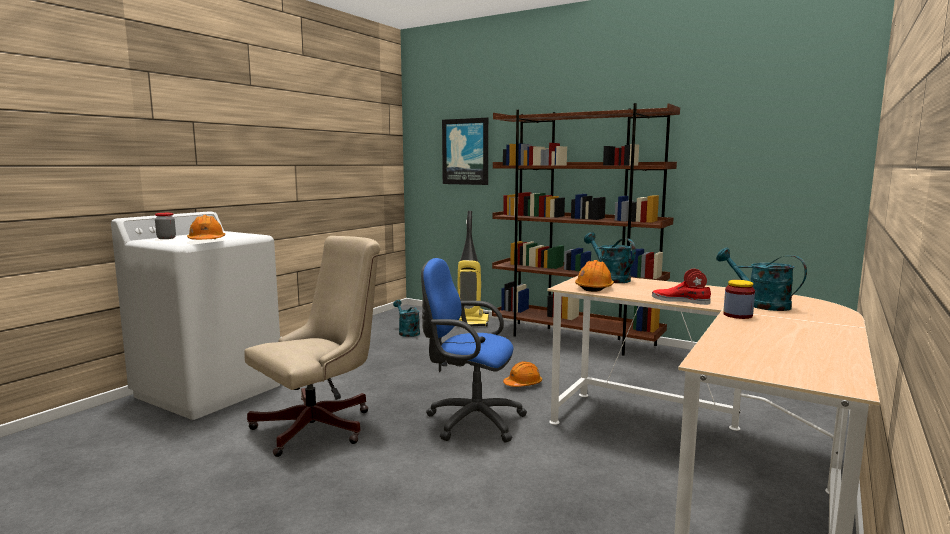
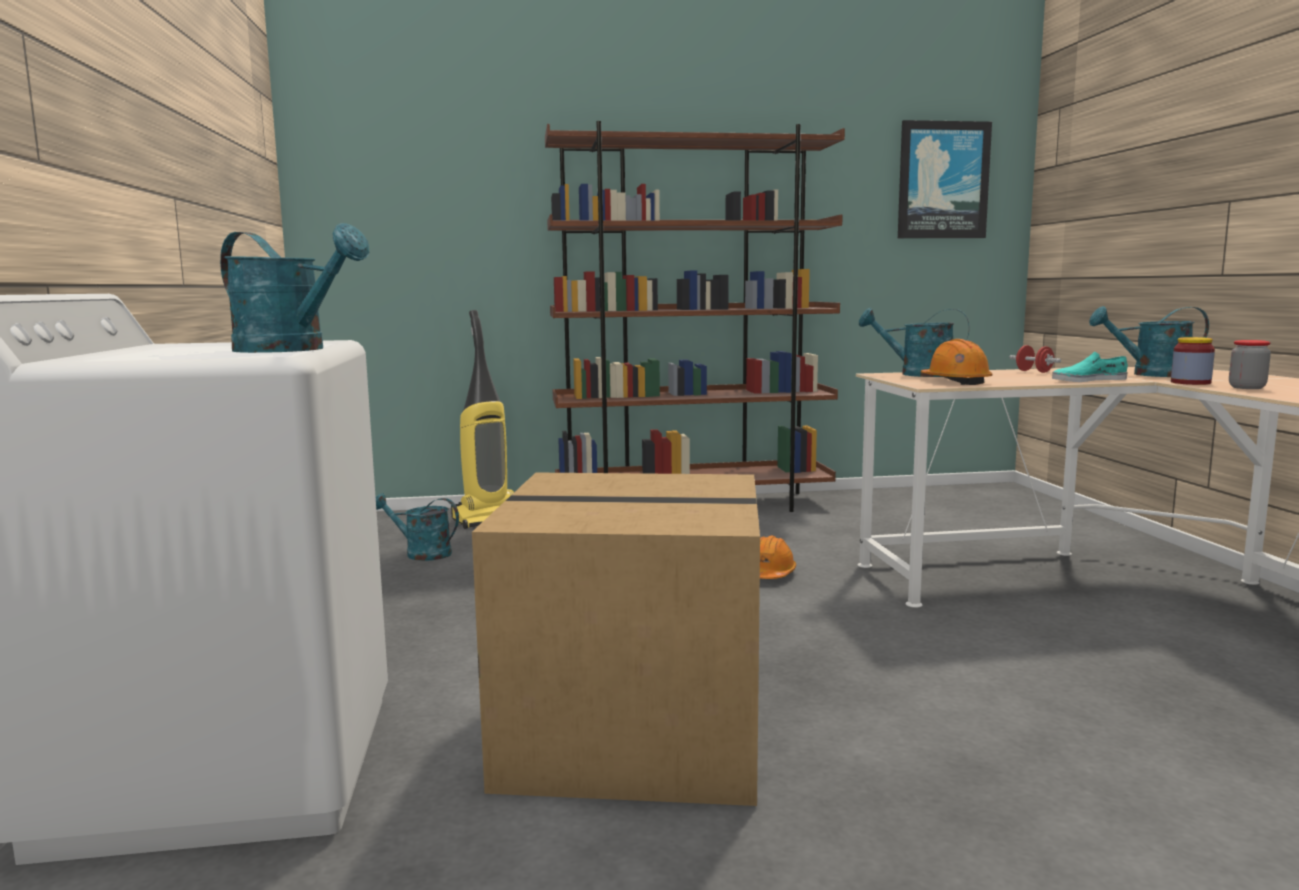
camera: 40 degrees left, 0 degrees up
(166, 238) = (117, 355): jar -> jar (1247, 387)
(206, 241) = (292, 350): orange hard hat -> turquoise watering can
(321, 426) = (638, 729): beige office chair -> cardboard box
(465, 151) = (440, 201): picture -> picture (943, 180)
(470, 421) = (824, 638): blue office chair -> none
(680, 301) = (1088, 380): red shoe -> turquoise shoe

